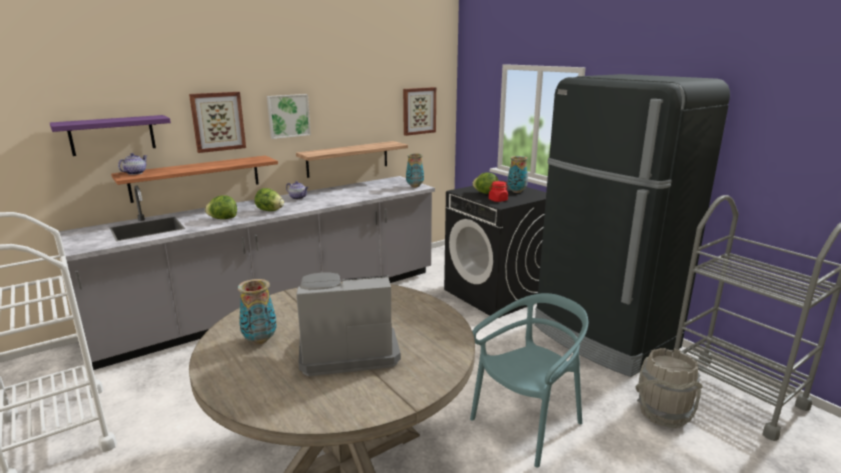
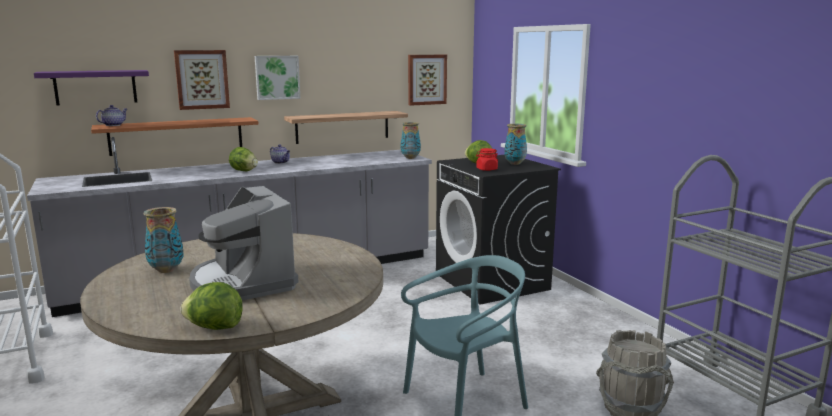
camera: 10 degrees right, 5 degrees down
(223, 219) = (193, 175): lettuce -> lettuce (214, 327)
(347, 350) = (243, 282): coffee machine -> coffee machine turned 120 degrees counterclockwise
(604, 338) = (598, 331): black fridge -> none

